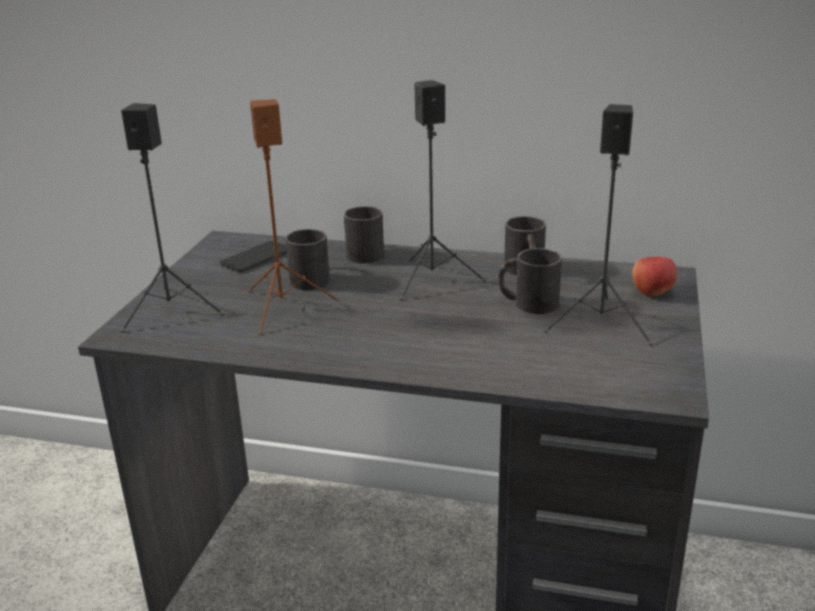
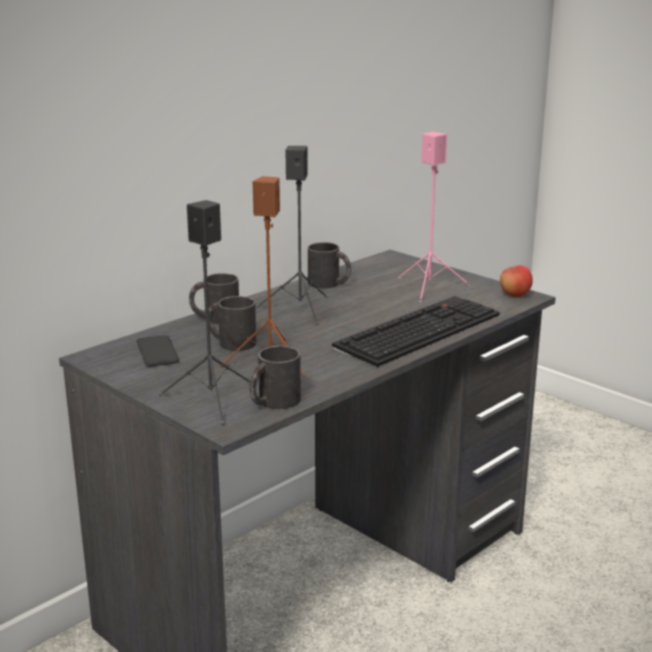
camera: 60 degrees left, 5 degrees down
(453, 355) = (418, 329): none -> keyboard
(527, 303) = (376, 295): black mug -> black mug (273, 402)
(602, 324) = (430, 287): black speaker -> pink speaker
(652, 292) = (407, 266): apple -> apple (515, 295)

